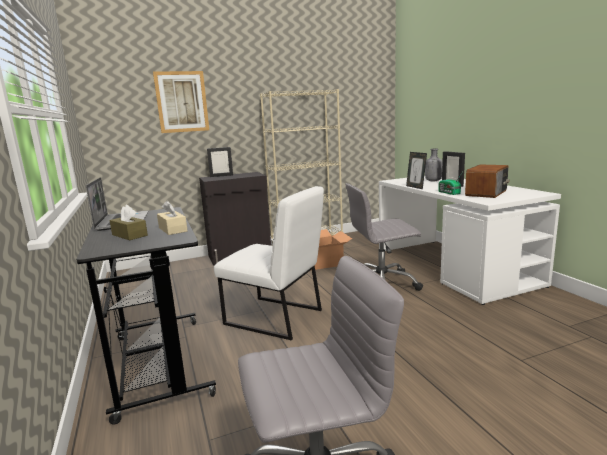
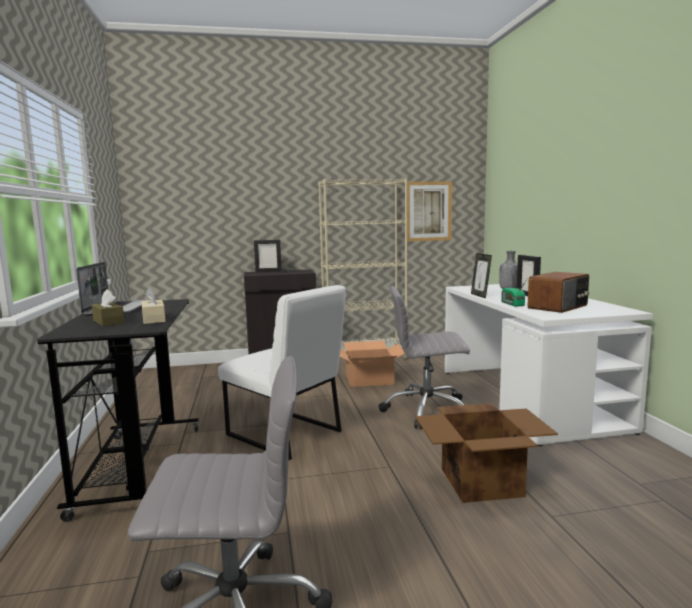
camera: 10 degrees right, 5 degrees down
(182, 102) = (231, 189): picture -> picture (428, 211)
(456, 339) = (482, 482): none -> cardboard box

